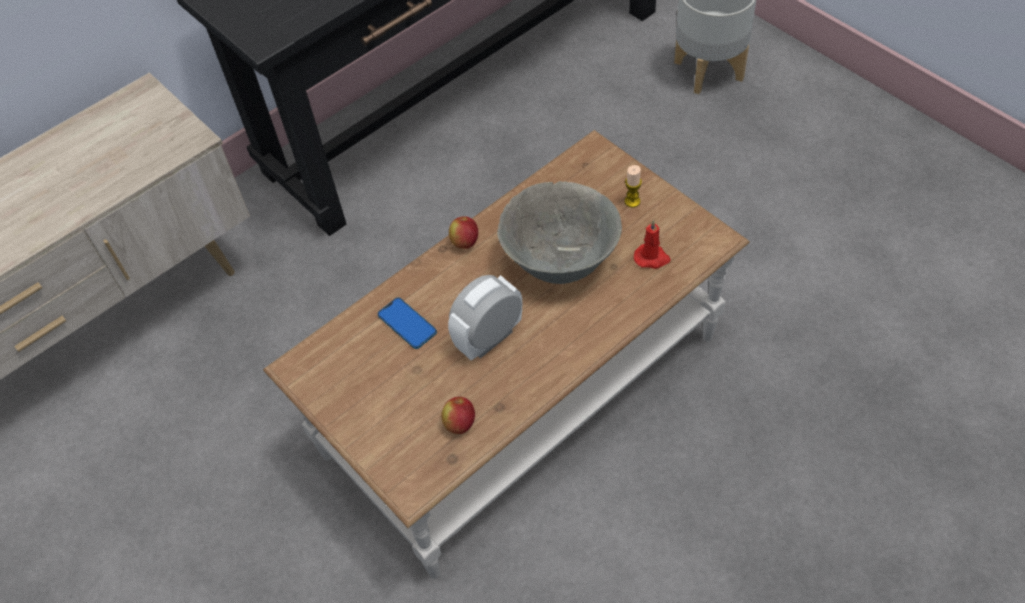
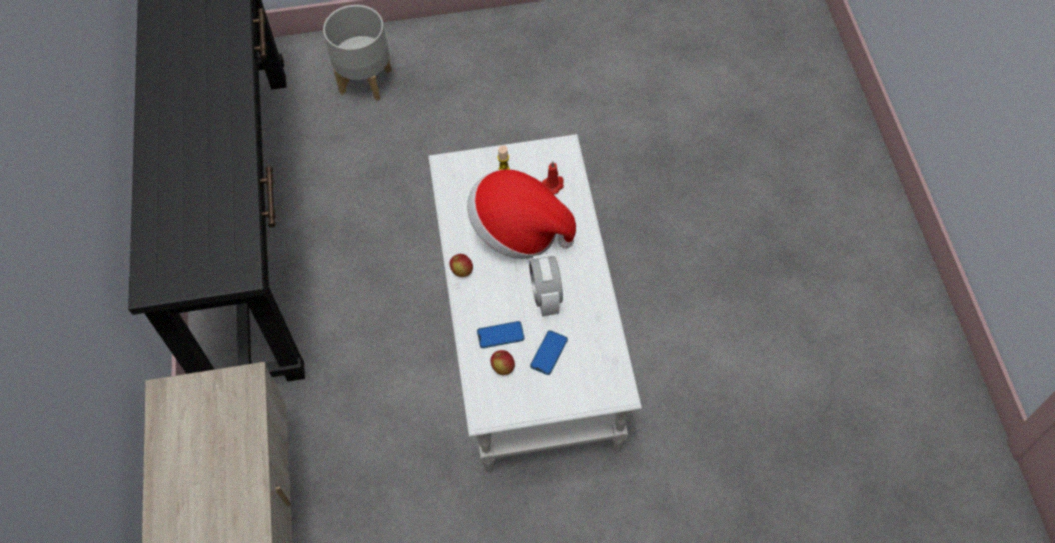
camera: 60 degrees left, 5 degrees up
(415, 384) = (549, 353): none -> phone
(460, 423) = (594, 344): apple -> apple (503, 368)
(522, 395) = (530, 332): brown coffee table -> white coffee table
(560, 261) = (518, 230): grey bowl -> hat

